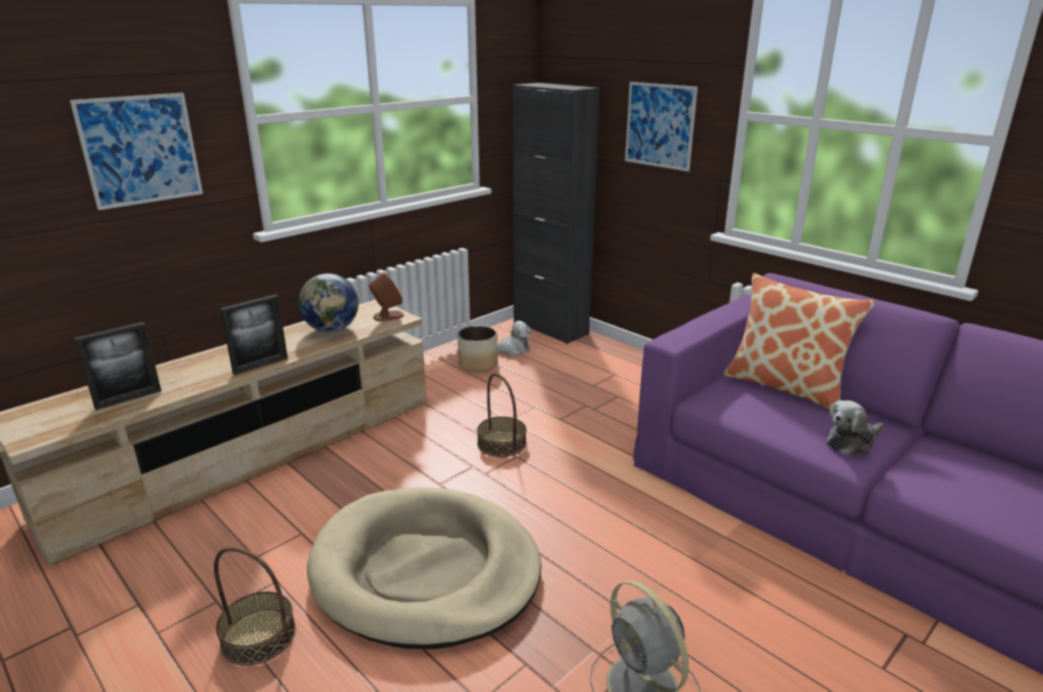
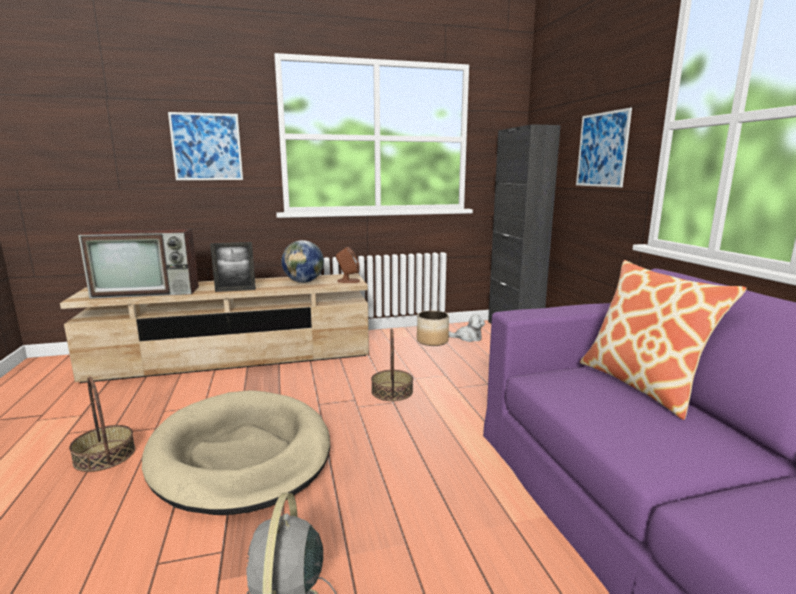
camera: 30 degrees right, 10 degrees down
(128, 399) = (149, 292): picture frame -> television
(851, 442) = (673, 450): plush toy -> none

